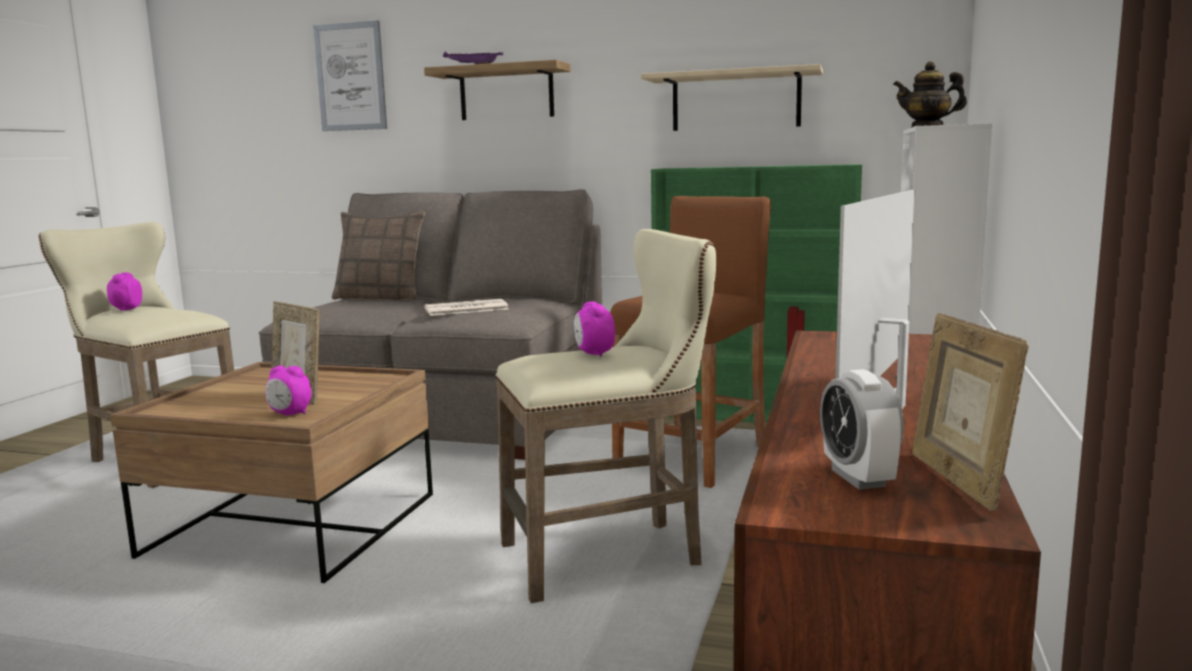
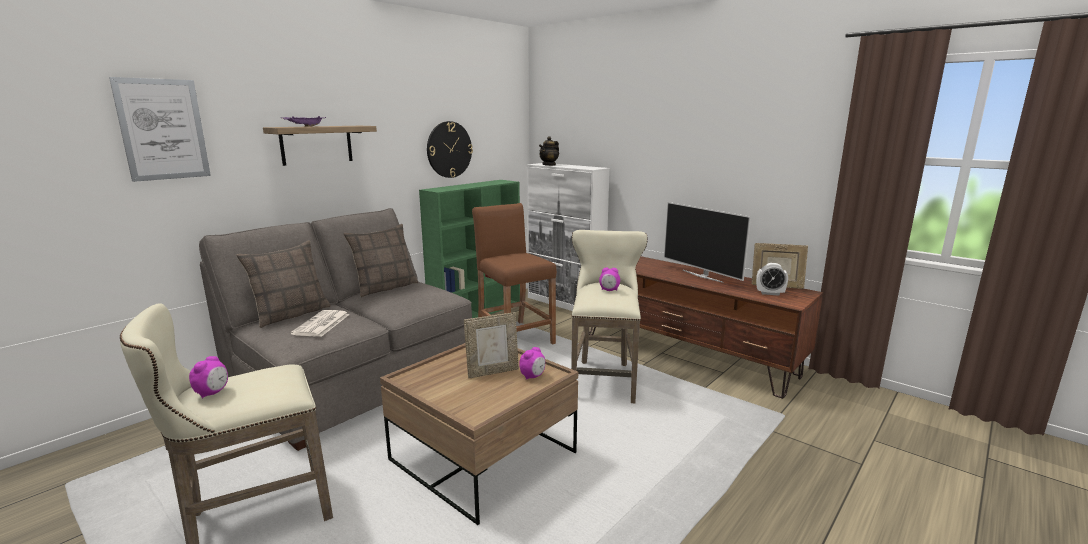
camera: 65 degrees left, 5 degrees up
(126, 309) = (212, 393): alarm clock -> alarm clock turned 105 degrees counterclockwise
(465, 309) = (404, 299): newspaper -> newspaper (321, 324)
(506, 299) = (385, 287): none -> pillow
(736, 101) = (449, 149): beige shelf -> wall clock

